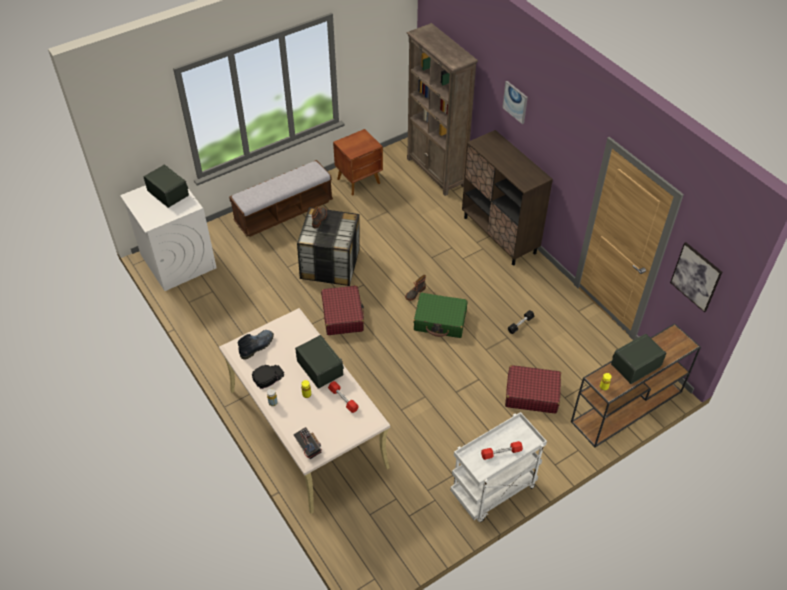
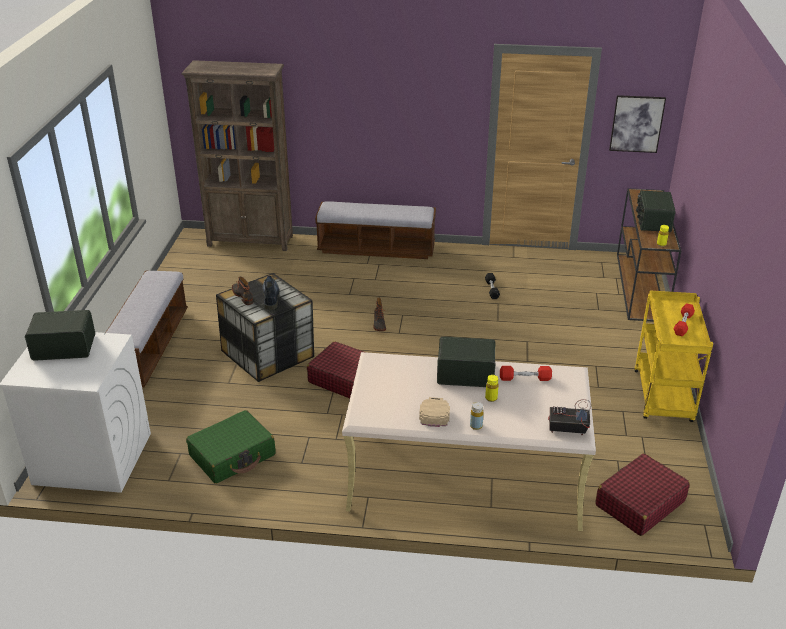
camera: 50 degrees left, 15 degrees down
(257, 346) = (380, 401): boot -> boot (270, 296)
(268, 376) = (434, 413): black cap -> beige cap
(359, 181) = (188, 284): brown nightstand -> none
(440, 321) = (432, 327): green suitcase -> green suitcase (233, 455)
(493, 491) = (664, 397): white cart -> yellow cart
(499, 235) = (376, 249): brown cabinet -> bench
(515, 102) = (351, 83): picture -> none
(531, 394) = (576, 323): red suitcase -> red suitcase (639, 503)

